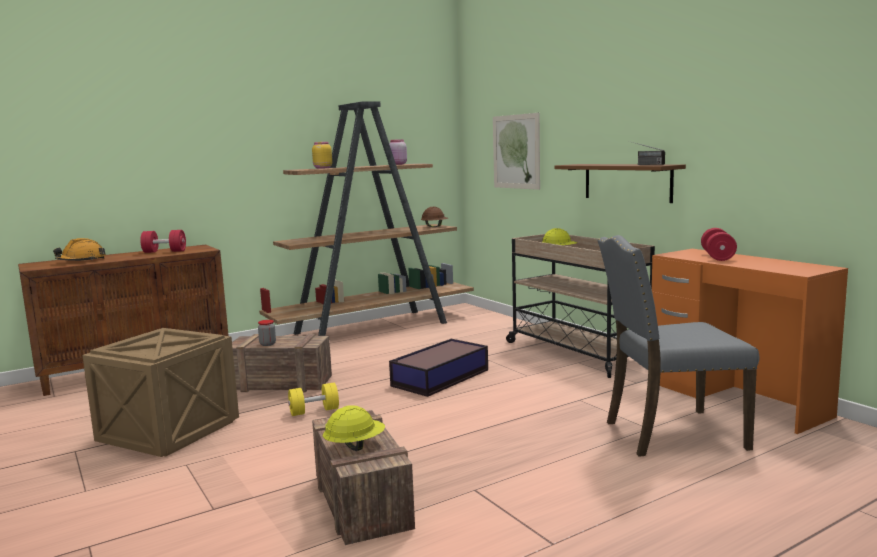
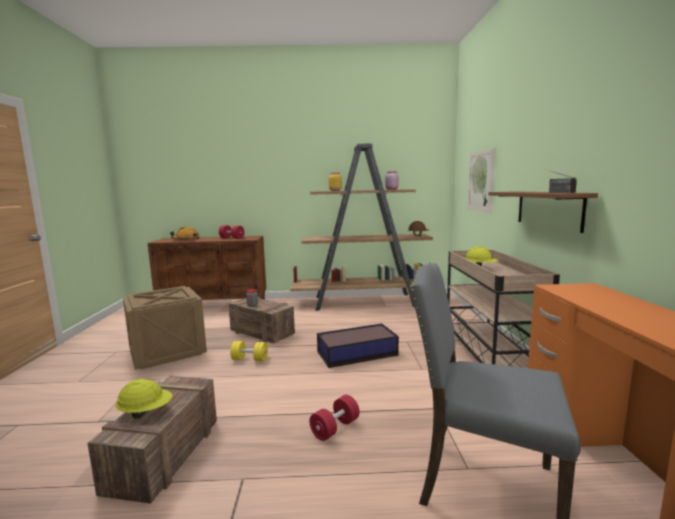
camera: 30 degrees right, 0 degrees up
(717, 257) = (605, 299): red dumbbell -> red dumbbell (335, 428)

